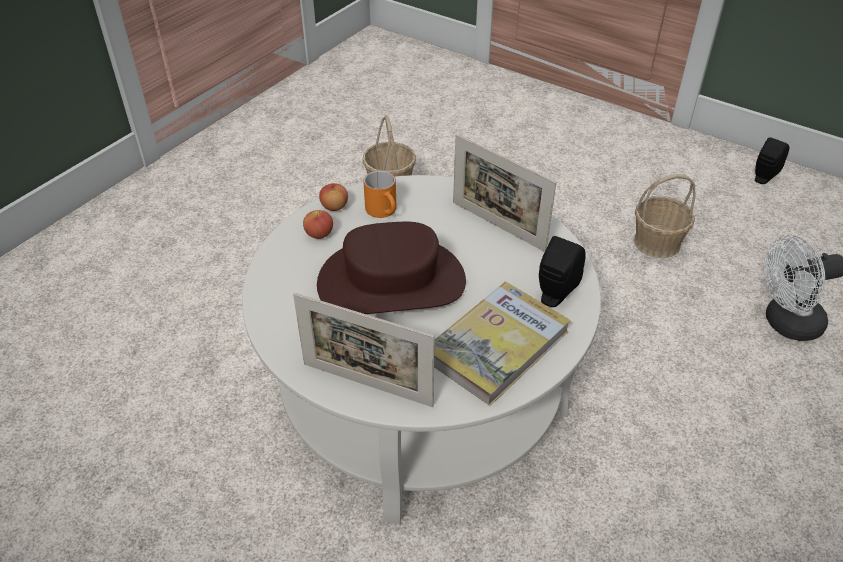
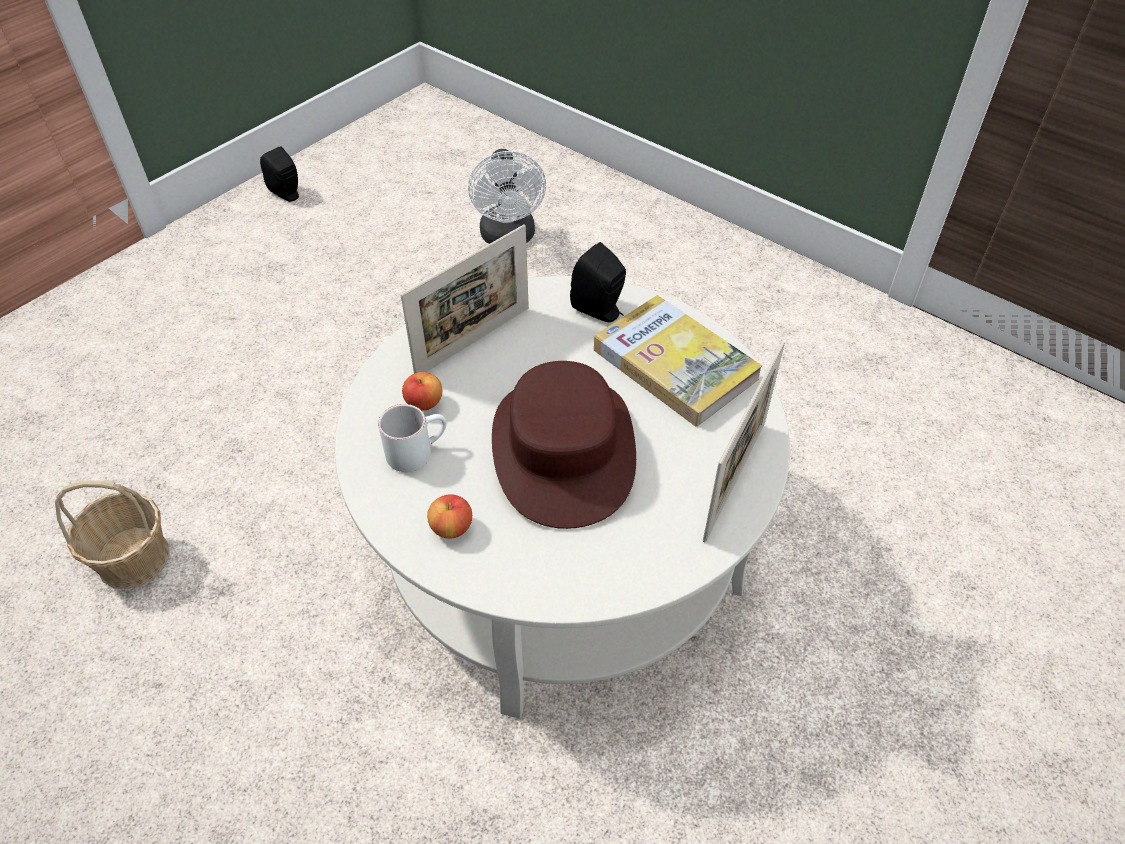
camera: 85 degrees left, 5 degrees up
(334, 207) = (391, 509): apple -> apple (424, 403)
(384, 211) = (417, 450): orange mug -> white mug
(657, 243) = (366, 297): basket -> none

